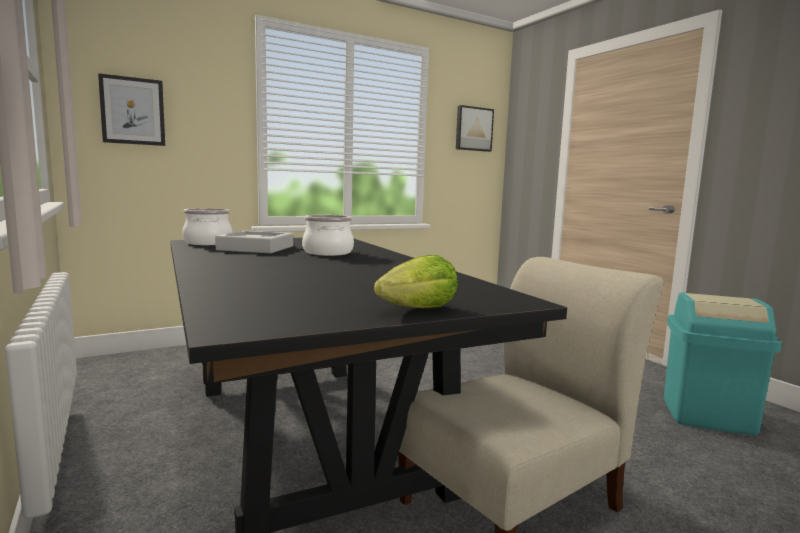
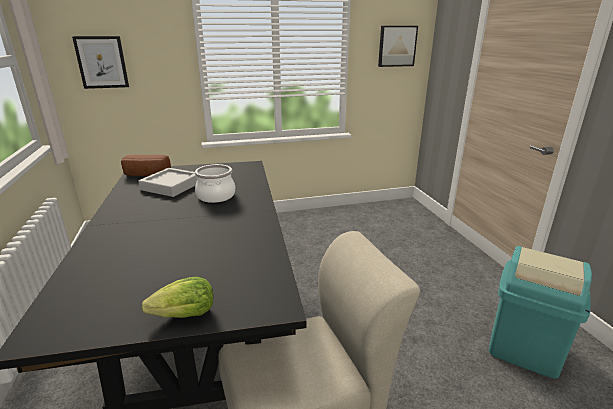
camera: 15 degrees right, 15 degrees up
(207, 243) = (146, 175): cooking pot -> bread

